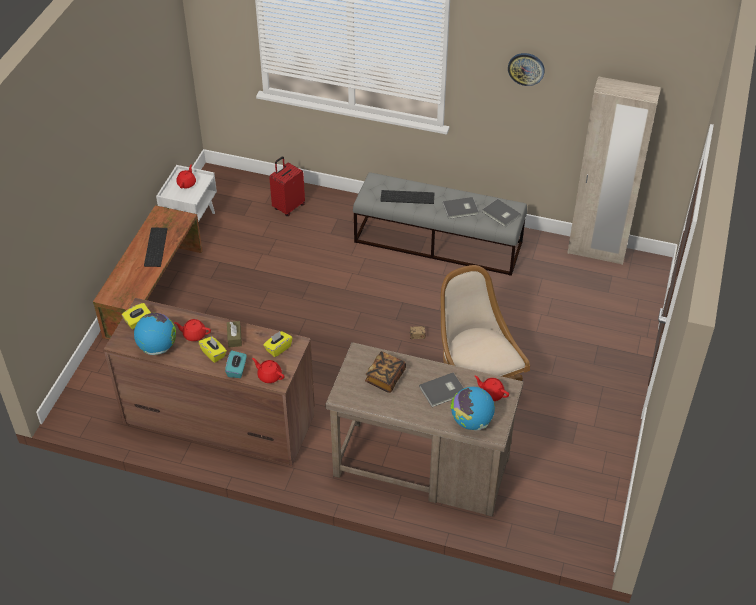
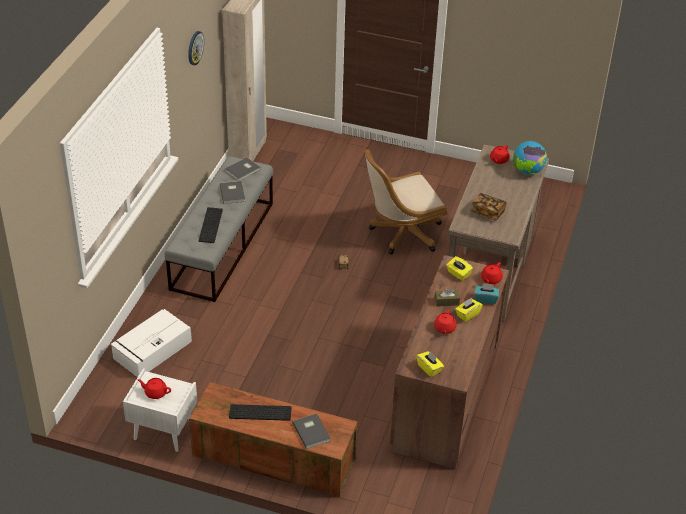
camera: 90 degrees left, 5 degrees down
(157, 347) = (462, 352): globe -> none
(288, 207) = (151, 350): red suitcase -> white storage box
(443, 391) = (498, 183): grey book -> grey book (312, 431)

